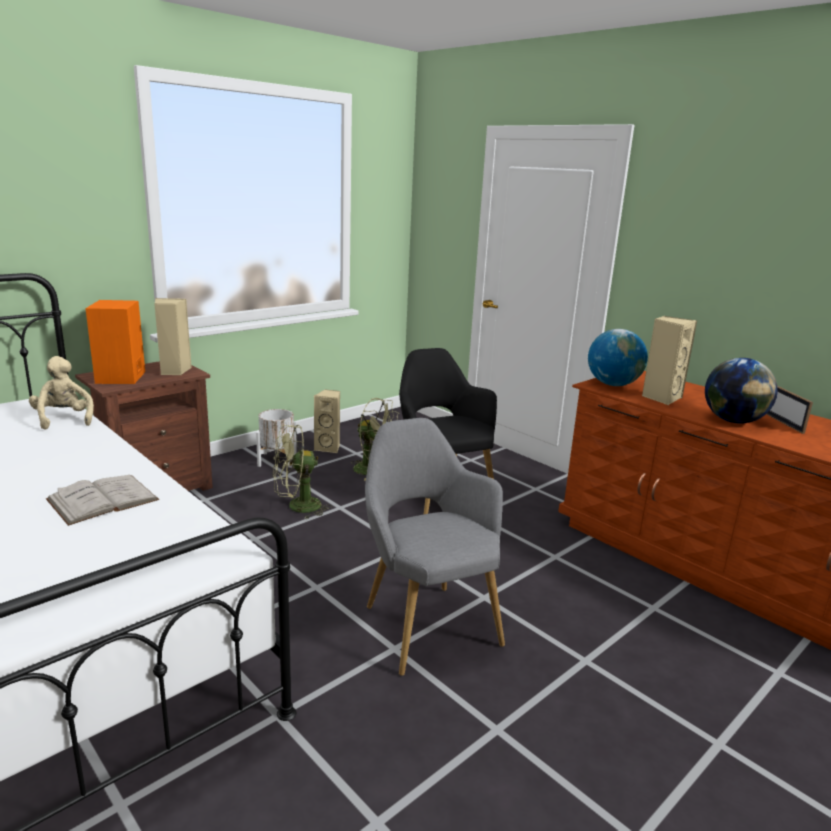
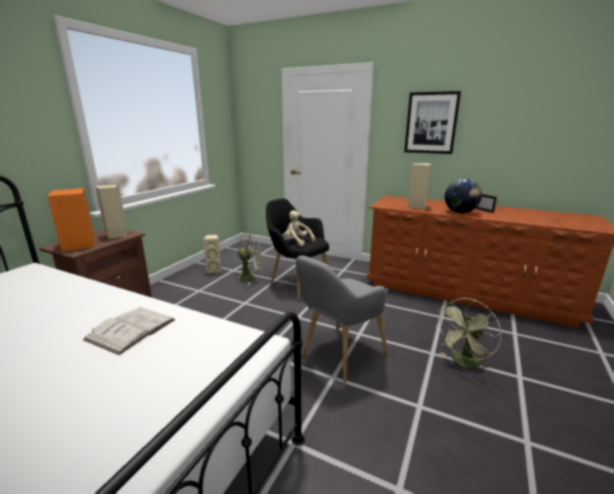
camera: 20 degrees left, 0 degrees up
(64, 419) = (50, 280): beige plush toy -> beige plush toy (297, 241)
(277, 460) = (186, 283): white planter -> none
(297, 507) = (218, 308): green fan -> green fan (463, 364)
(425, 621) = (338, 356): grey armchair -> grey armchair turned 90 degrees counterclockwise
(613, 384) = (388, 204): globe -> none
(724, 243) = (431, 123): none -> picture

